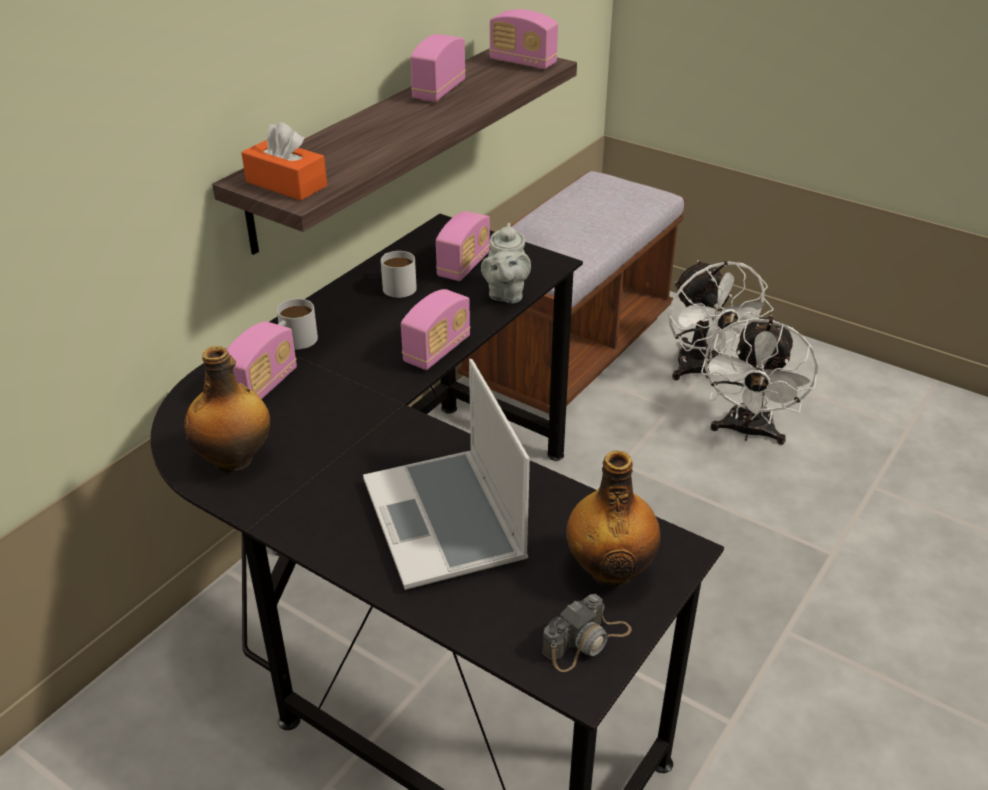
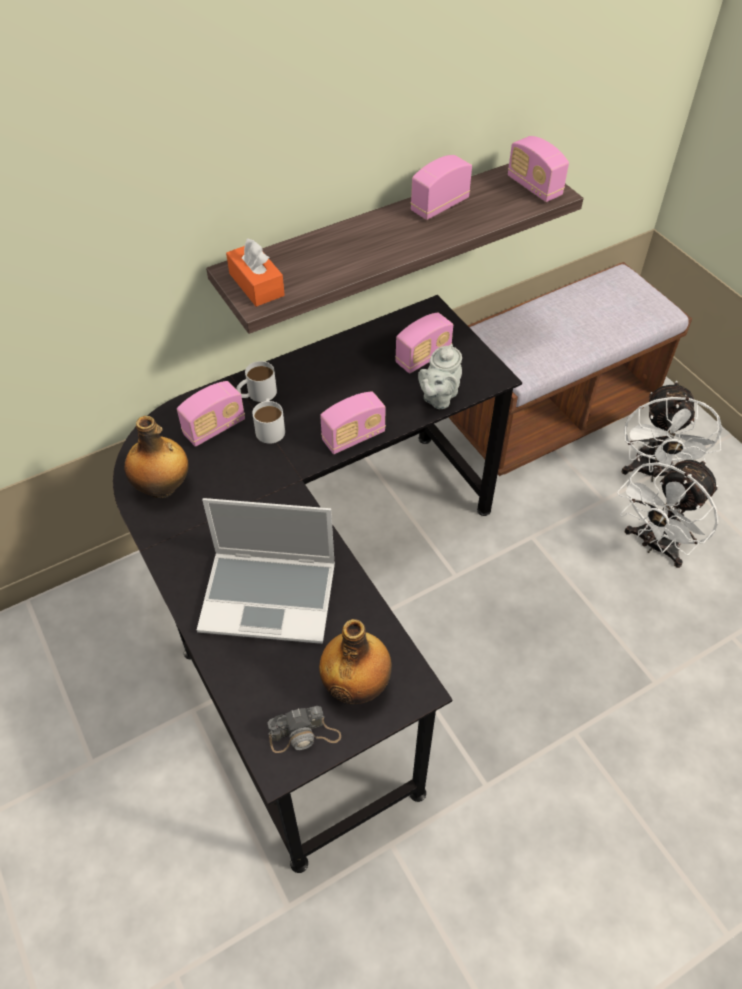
camera: 25 degrees right, 15 degrees up
(396, 285) = (360, 361): white mug -> white mug (270, 427)
(447, 521) = (270, 596): laptop -> laptop turned 90 degrees counterclockwise

